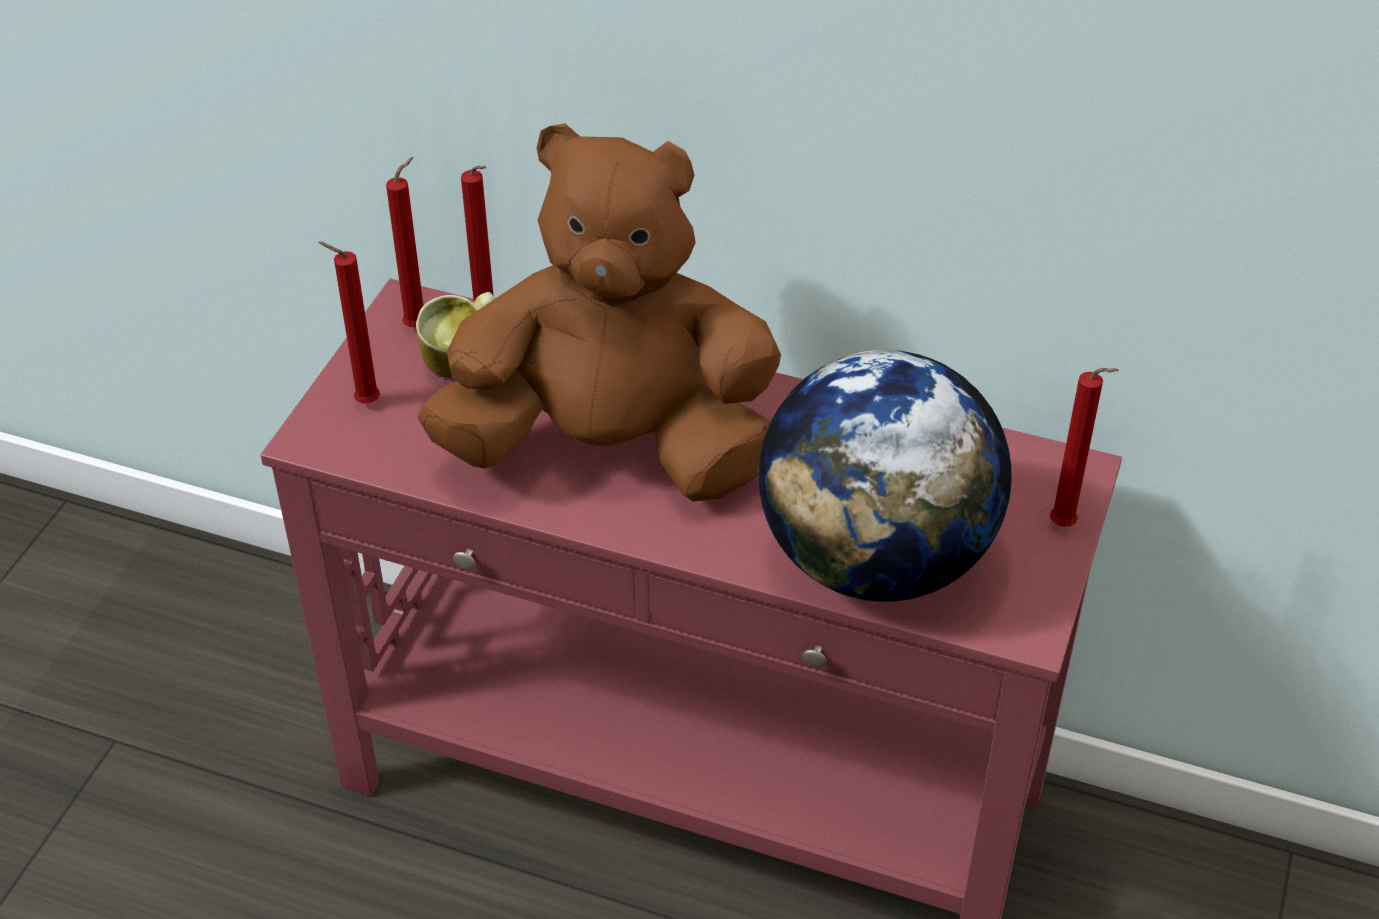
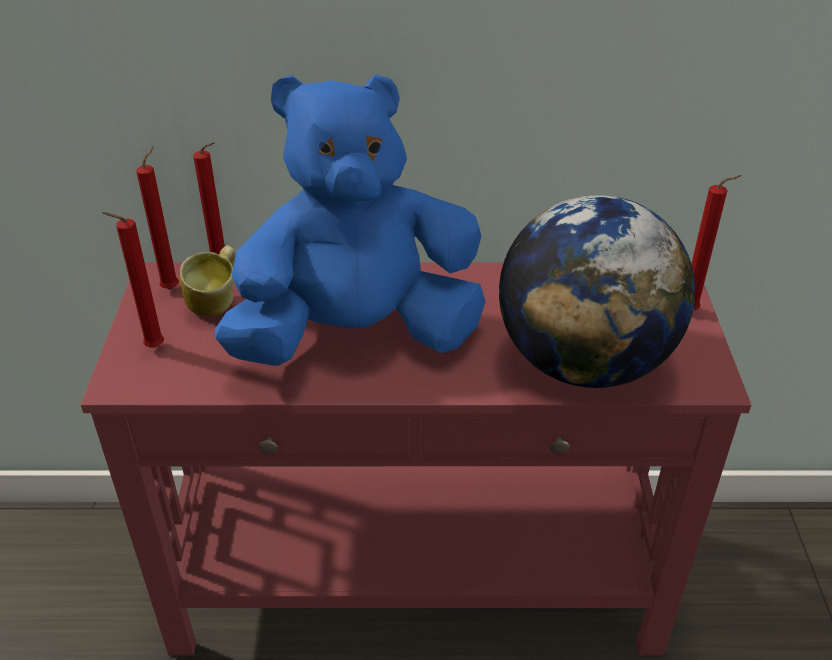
camera: 20 degrees left, 5 degrees down
(612, 449) = (358, 335): brown plush toy -> blue plush toy

